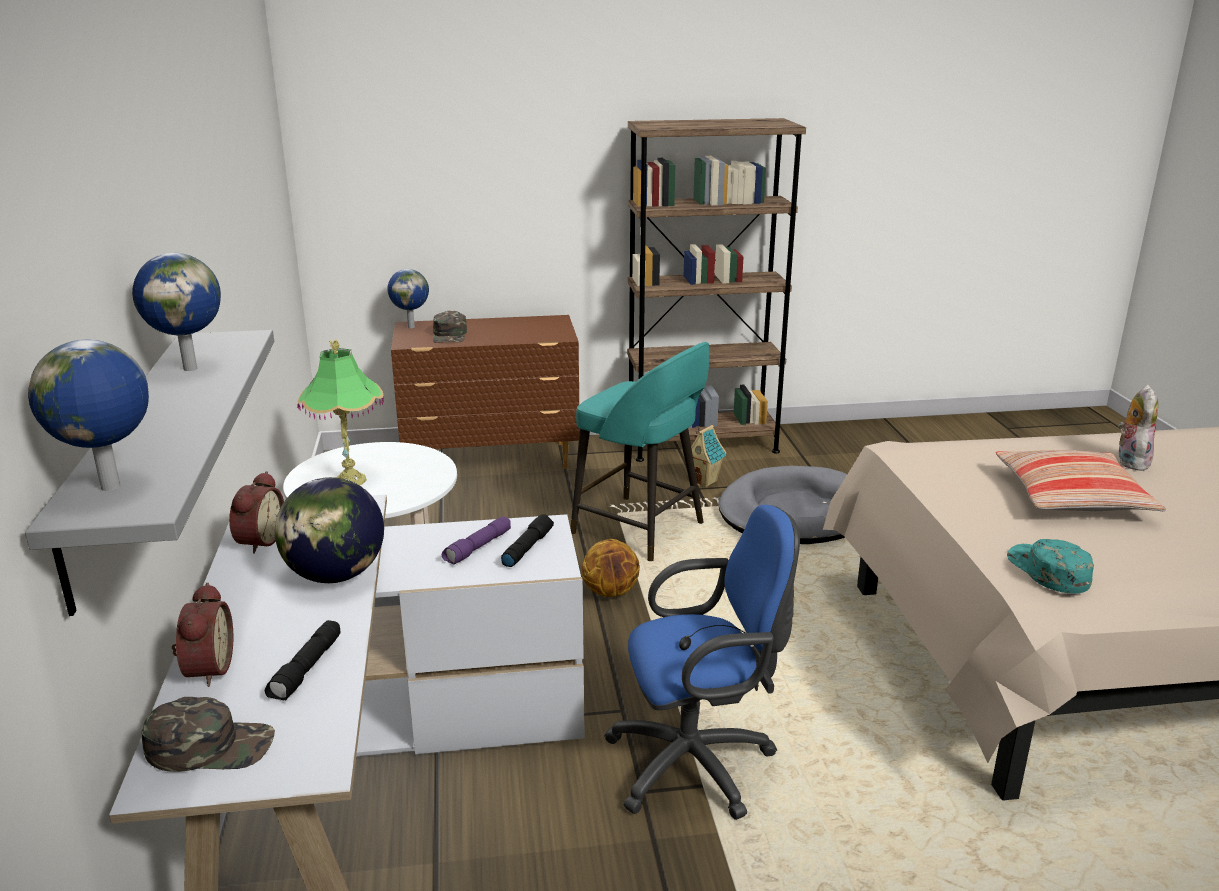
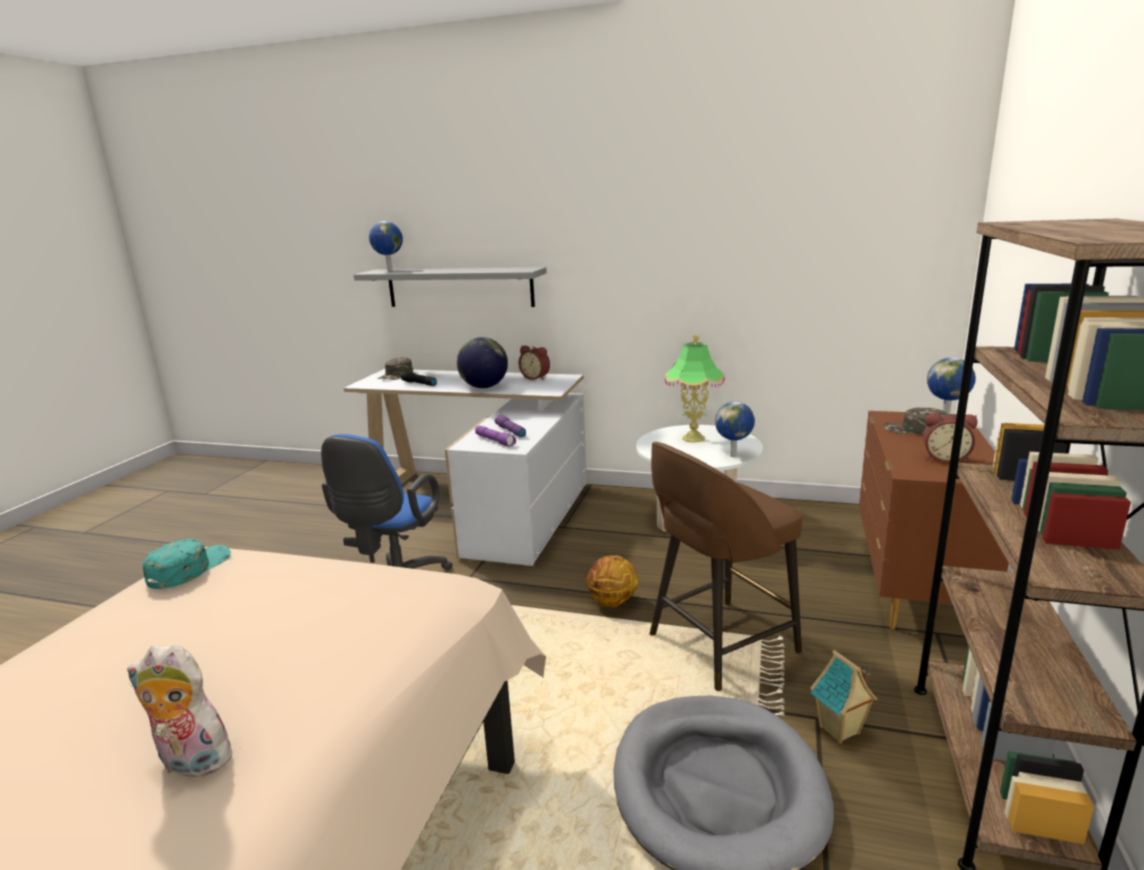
camera: 115 degrees right, 5 degrees down
(191, 368) = (491, 269): globe -> globe (734, 456)
(206, 669) = (442, 374): alarm clock -> alarm clock (945, 458)
(527, 548) = (495, 441): black flashlight -> purple flashlight
(641, 529) = (719, 644): turquoise stool -> brown stool
(1047, 571) = (188, 568): turquoise cap -> turquoise cap turned 75 degrees counterclockwise
(1072, 497) = (223, 646): pillow -> none
(1129, 461) = (191, 763): plush toy -> plush toy turned 150 degrees clockwise

